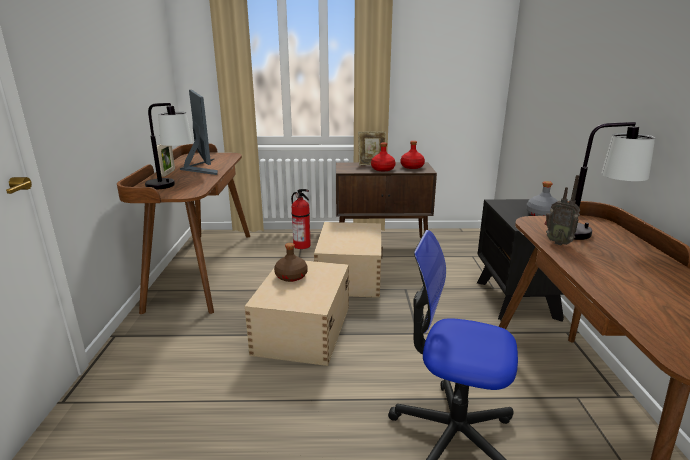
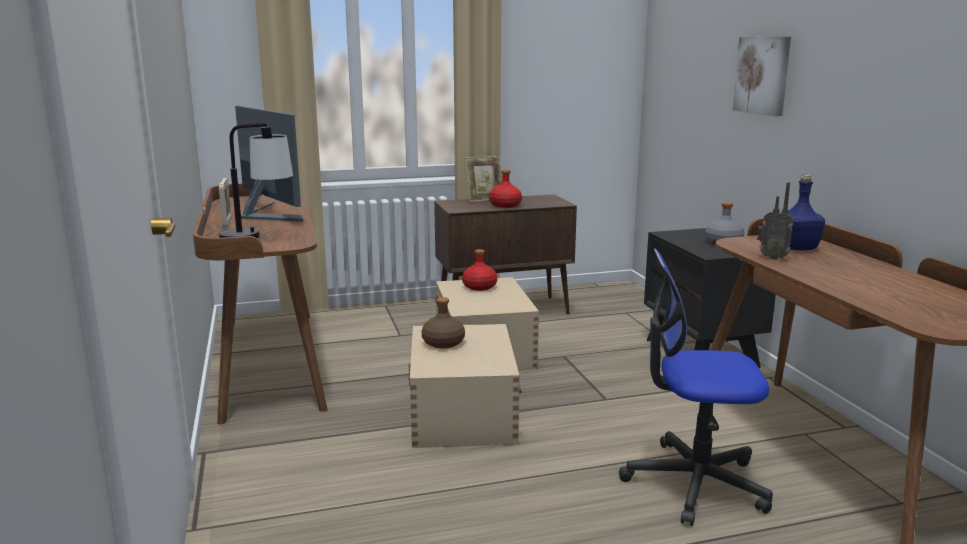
camera: 15 degrees left, 5 degrees down
(302, 245) = (395, 322): fire extinguisher -> none
(412, 167) = (540, 201): red bottle -> red bottle (479, 287)
(590, 233) = (797, 248): table lamp -> blue bottle
(592, 71) = (763, 75): none -> picture

